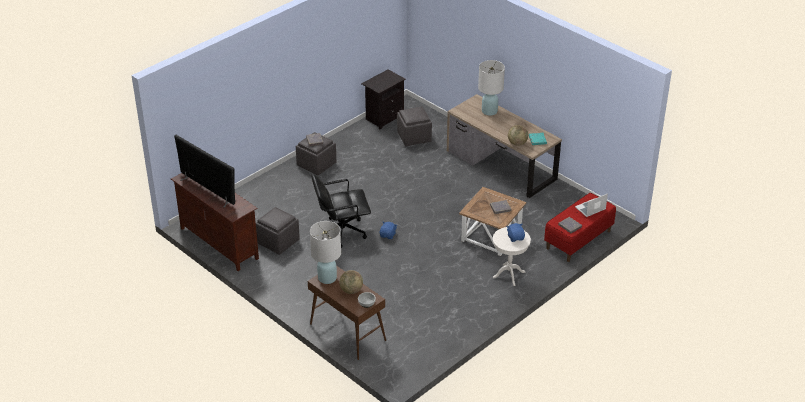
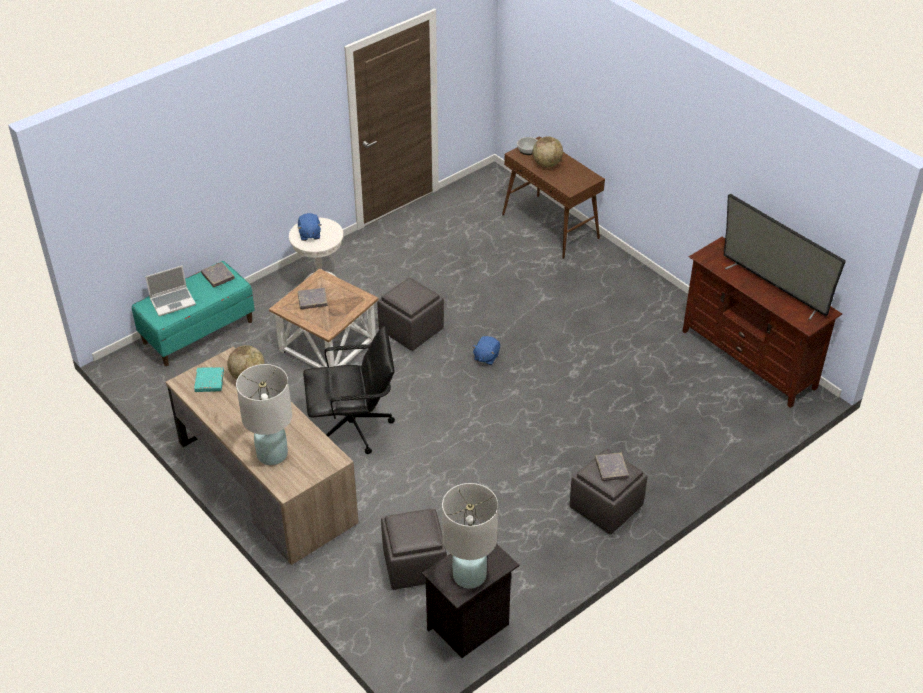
camera: 175 degrees left, 5 degrees up
(277, 242) = (657, 356): grey ottoman -> grey ottoman (412, 330)
(327, 278) = (578, 180): white table lamp -> white table lamp (469, 575)
(341, 232) = (558, 367): black office chair -> black office chair (353, 427)
(578, 240) = (198, 332): red bench -> turquoise bench

